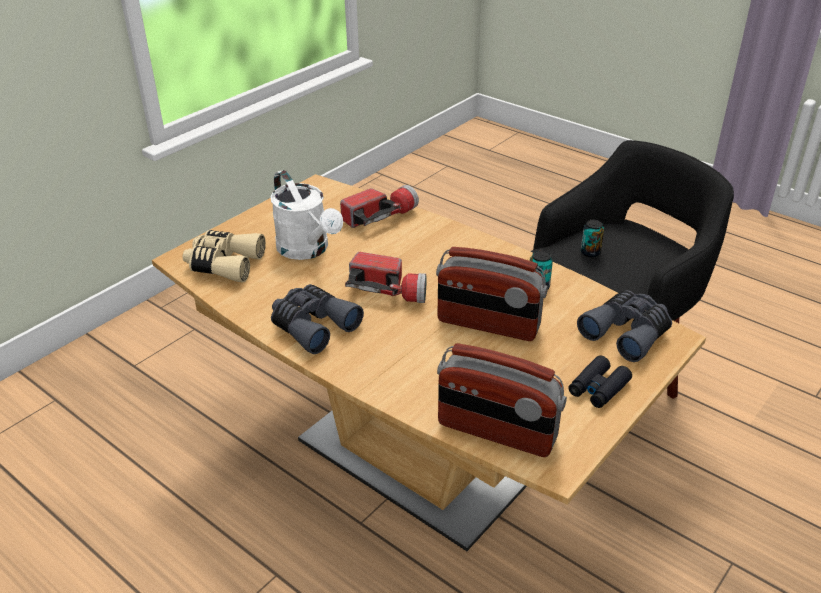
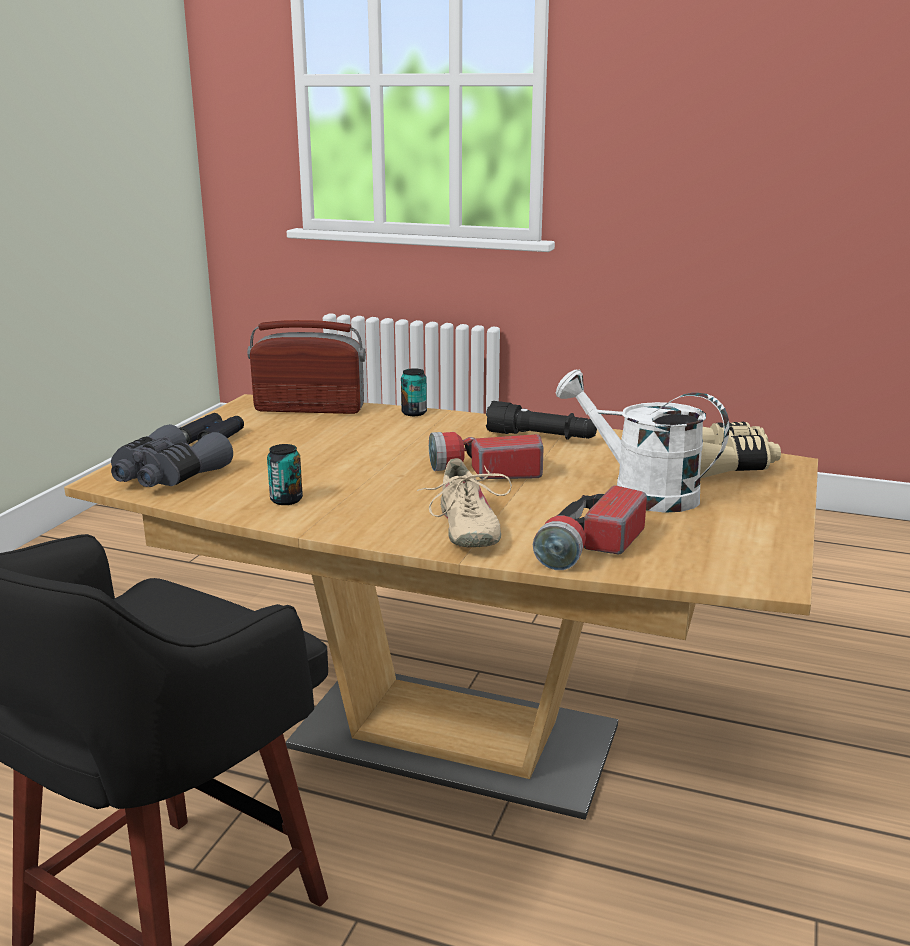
camera: 160 degrees right, 15 degrees down
(312, 325) = (541, 437): grey binoculars -> black flashlight
(436, 241) = (466, 529): none -> beige shoe
(488, 325) = (343, 461): radio -> none
(590, 252) = (197, 628): can -> can (414, 413)

